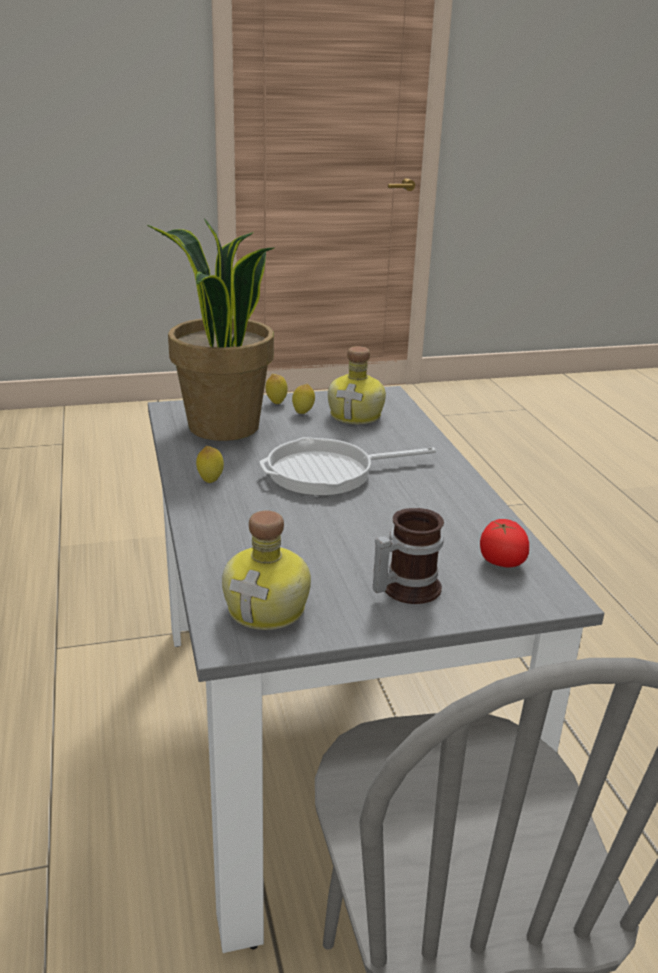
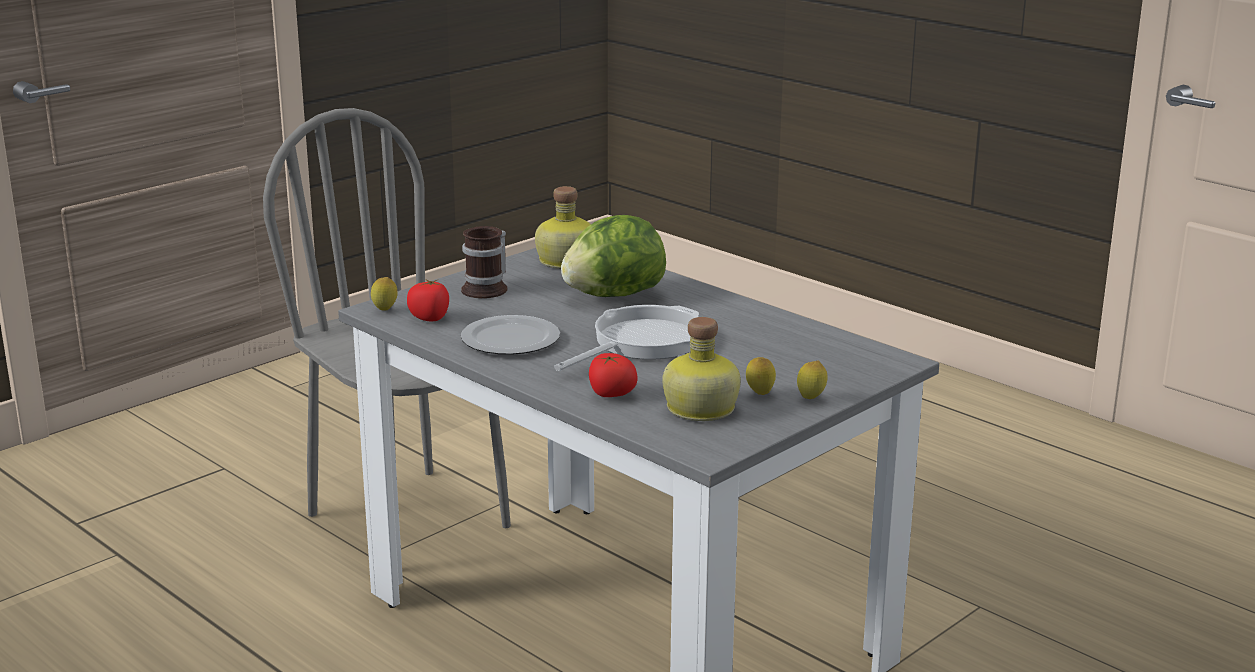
camera: 150 degrees right, 5 degrees down
(210, 480) = (728, 312): lemon -> lemon (385, 310)
(222, 427) = (810, 356): potted plant -> none
(283, 533) = (613, 295): none -> lettuce
(404, 439) = (611, 394): none -> tomato
(437, 509) = (511, 339): none -> plate

